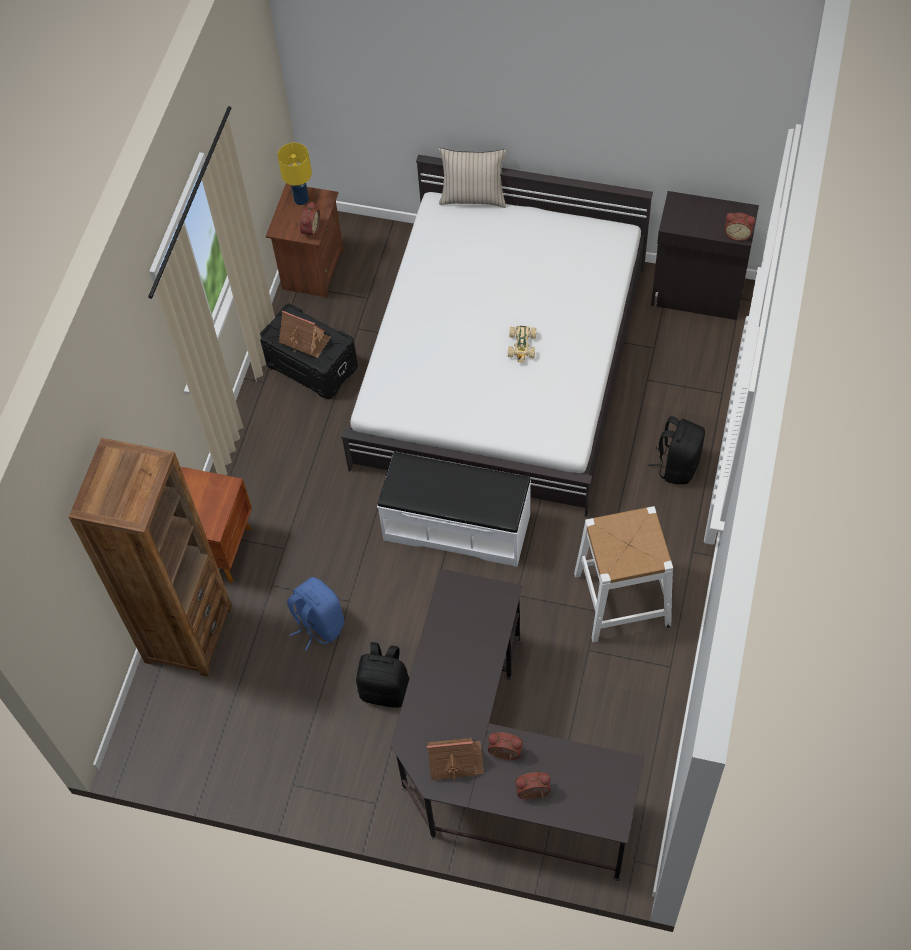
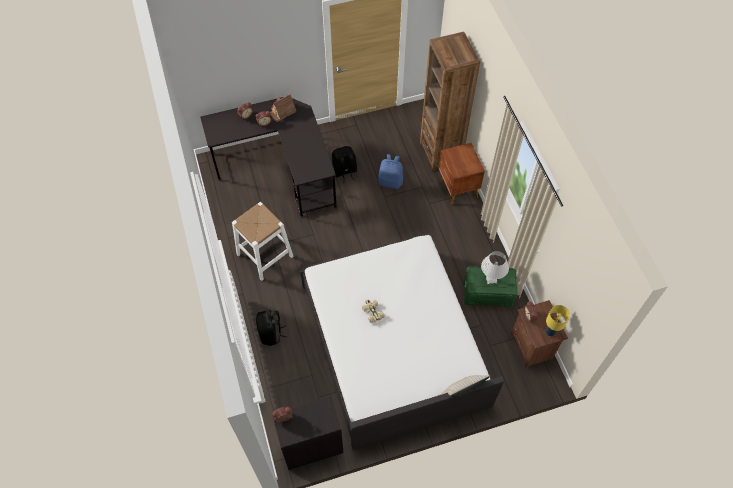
camera: 145 degrees right, 0 degrees up
(305, 340) = (491, 279): toy house -> white table lamp
(311, 364) = (488, 293): black storage box -> green storage box
(457, 526) = (360, 250): white bench -> none

